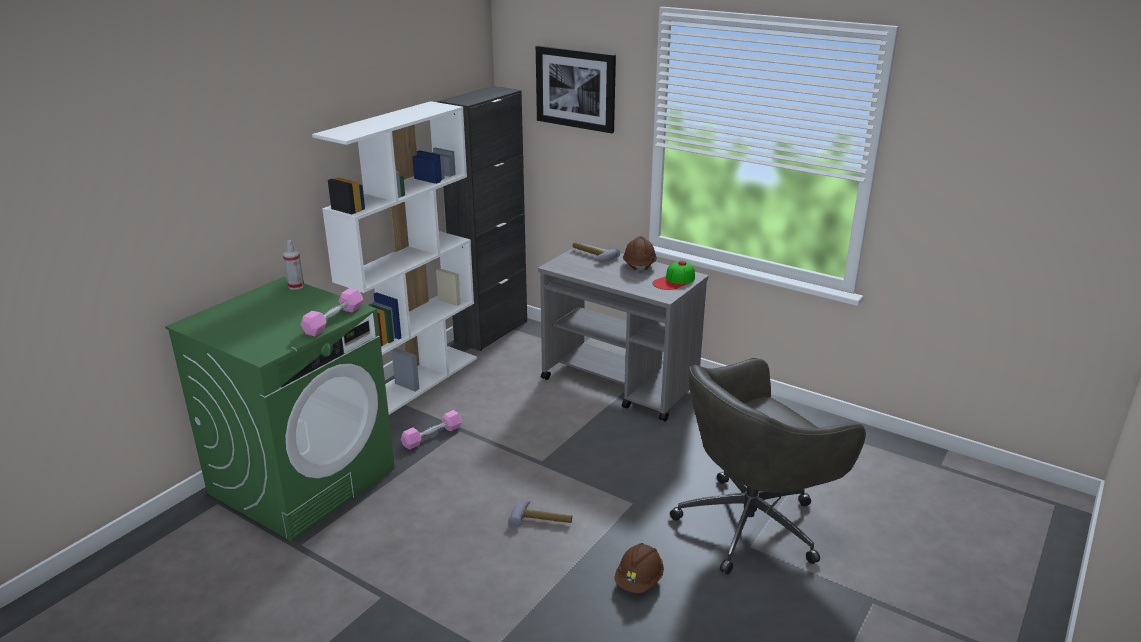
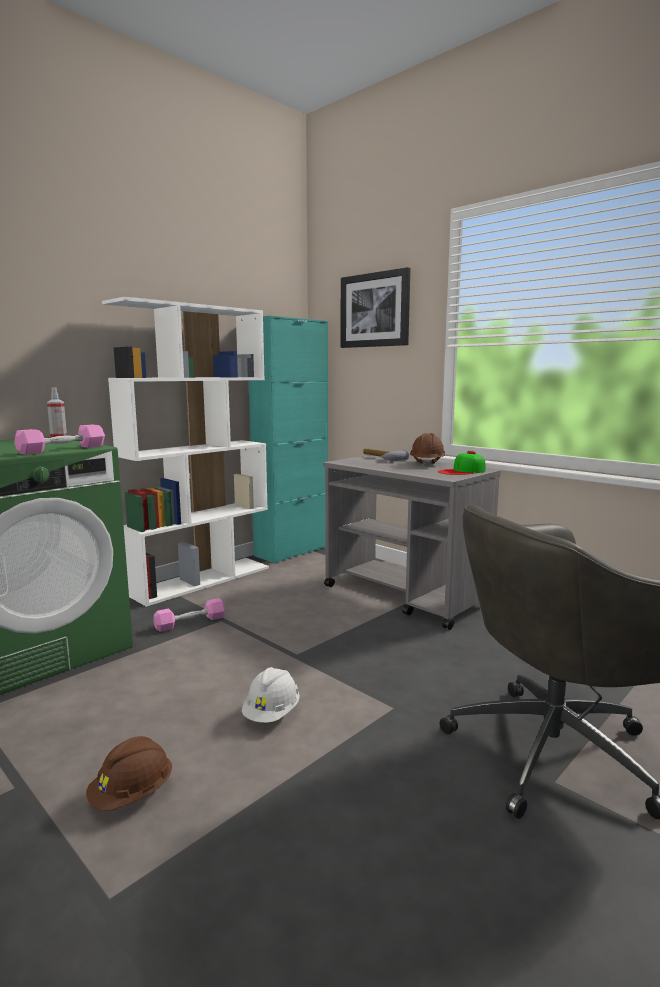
camera: 10 degrees right, 15 degrees down
(491, 331) = (291, 551): black cabinet -> turquoise cabinet
(541, 519) = (272, 714): hammer -> white hard hat
(639, 581) = (379, 811): brown hard hat -> brown hard hat (132, 795)

